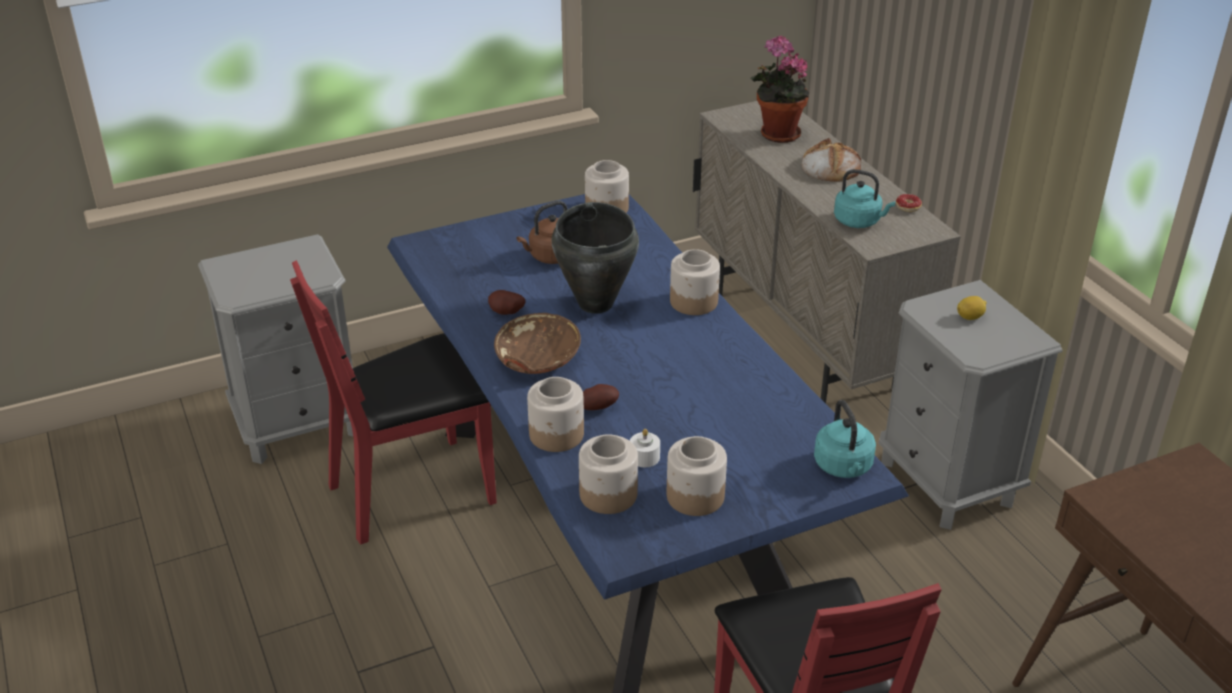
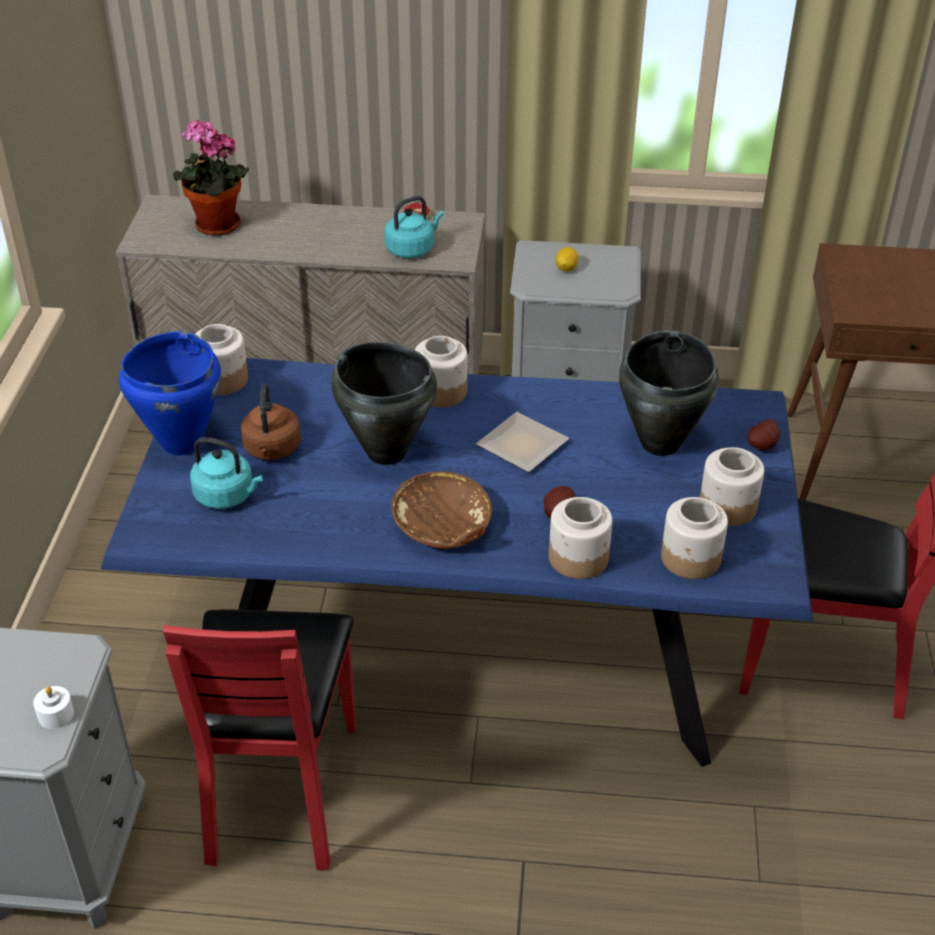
camera: 60 degrees left, 5 degrees up
(506, 313) = (345, 518): potato -> potato (763, 446)
(523, 220) = (180, 443): none -> blue cooking pot
(644, 457) = (652, 515): white candle -> white candle (56, 714)
(669, 364) = (525, 445): none -> plate
(745, 433) = (661, 443): none -> black cooking pot
(830, 167) = (307, 225): bread -> none
(844, 467) = (743, 410): turquoise kettle -> turquoise kettle (227, 496)

